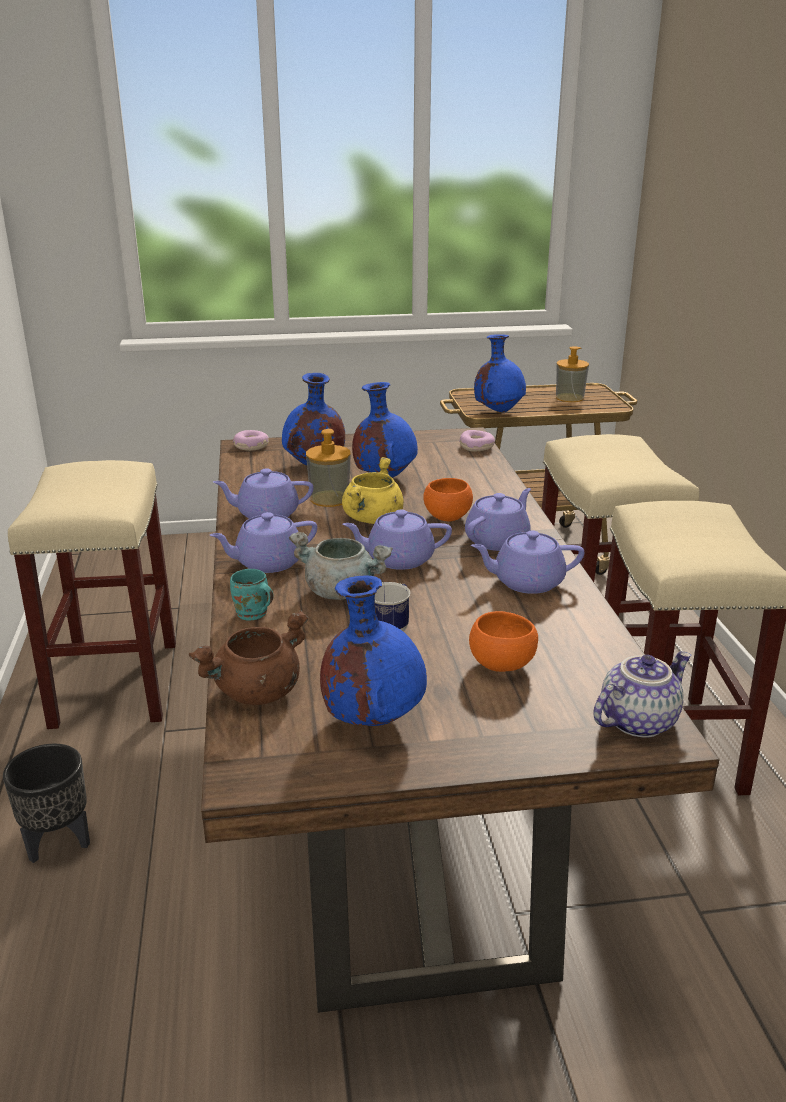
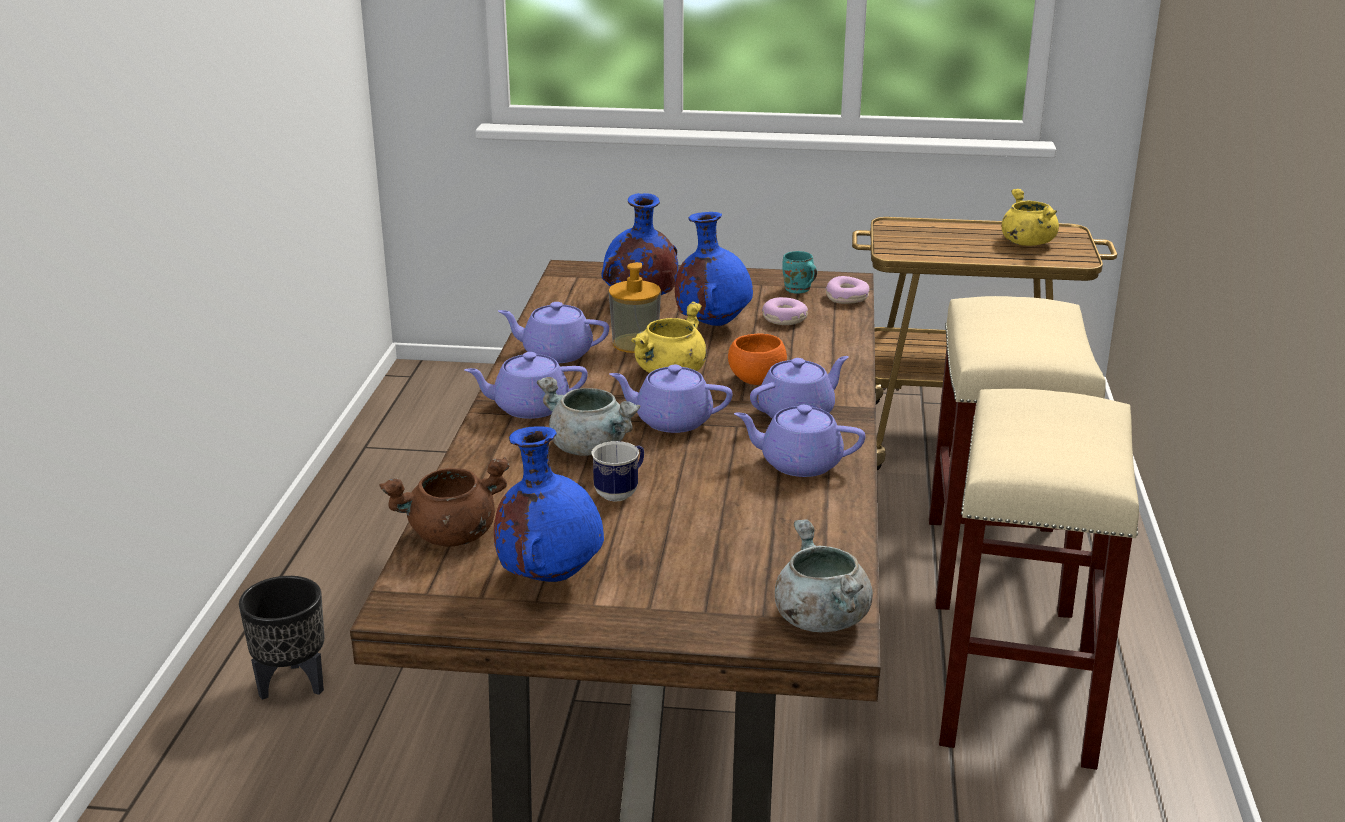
camera: 15 degrees right, 0 degrees up
(115, 682) = (402, 529): beige stool -> none
(251, 446) = (580, 271): donut -> donut (784, 319)
(252, 615) = (485, 460): turquoise mug -> turquoise mug (797, 290)
(498, 411) = (918, 252): blue vase -> none
(501, 665) = (713, 544): orange bowl -> none
(569, 398) = (1026, 242): soap dispenser -> yellow cooking pot
(637, 720) = (819, 618): teapot -> grey cooking pot

